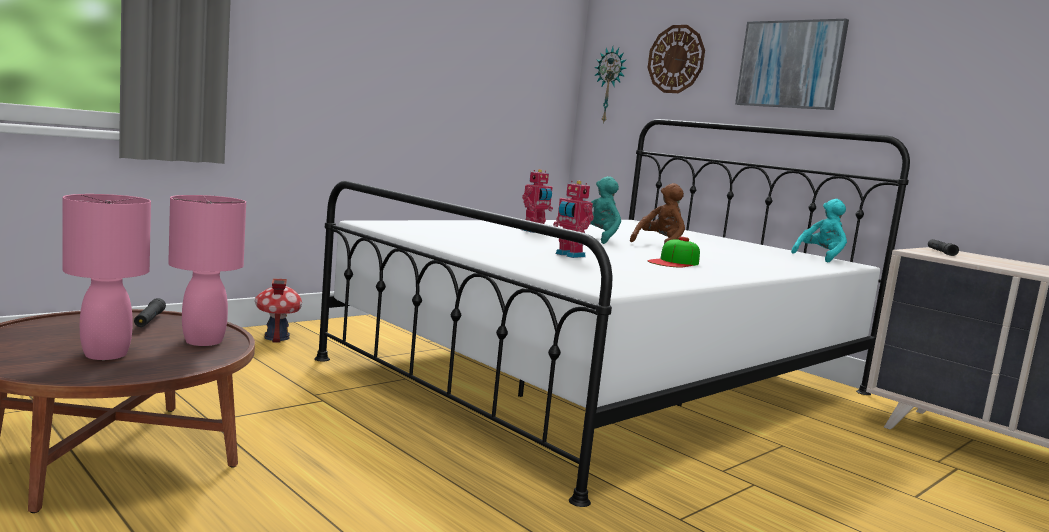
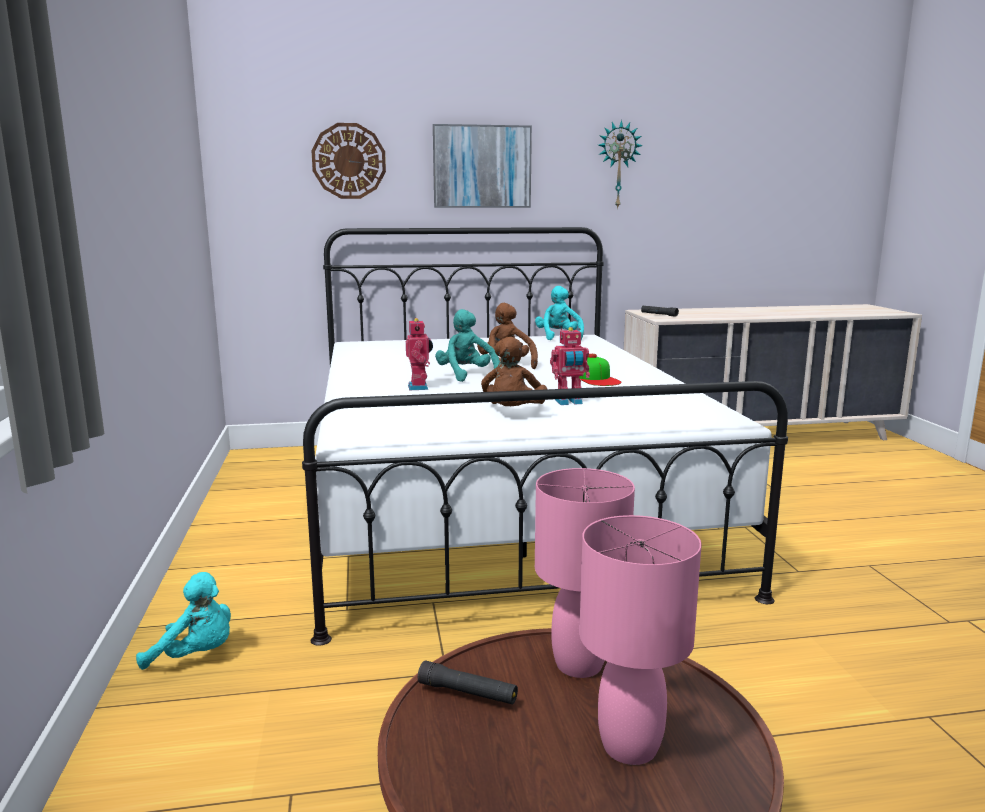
camera: 55 degrees left, 5 degrees up
(276, 337) = (196, 655): toy house -> turquoise plush toy
(504, 245) = (513, 413): none -> brown plush toy
(610, 85) = (259, 192): wall clock -> wall clock (618, 165)

